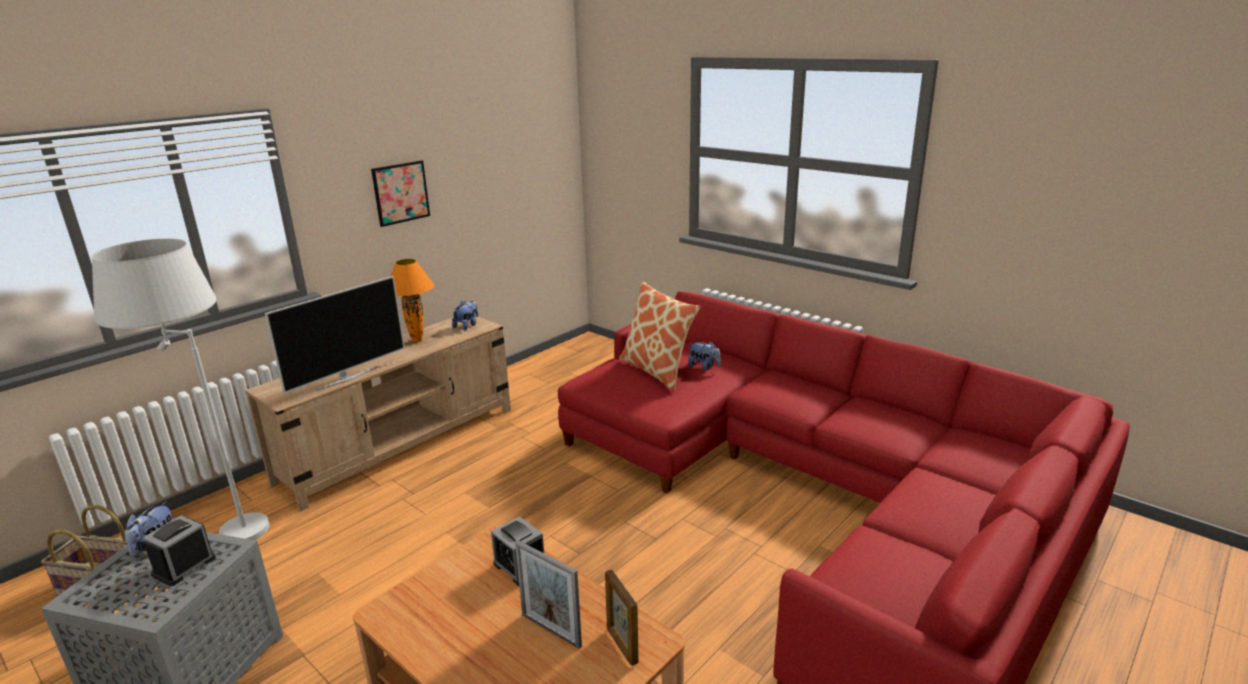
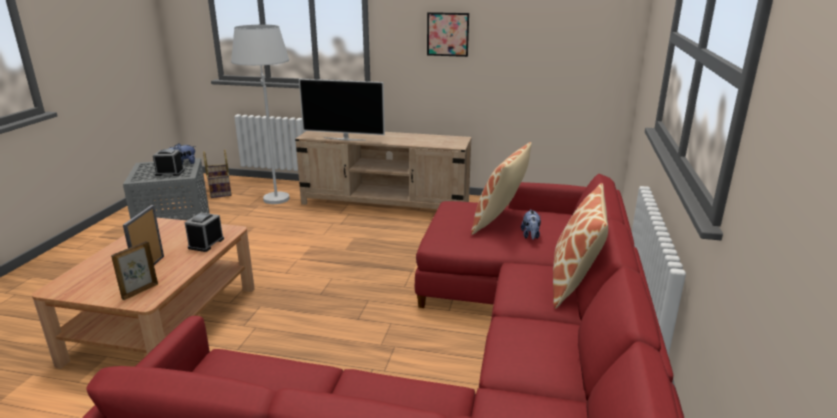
camera: 60 degrees right, 0 degrees up
(417, 340) = (412, 138): orange table lamp -> none
(467, 326) = (450, 142): plush toy -> none
(796, 378) = (574, 283): none -> pillow

